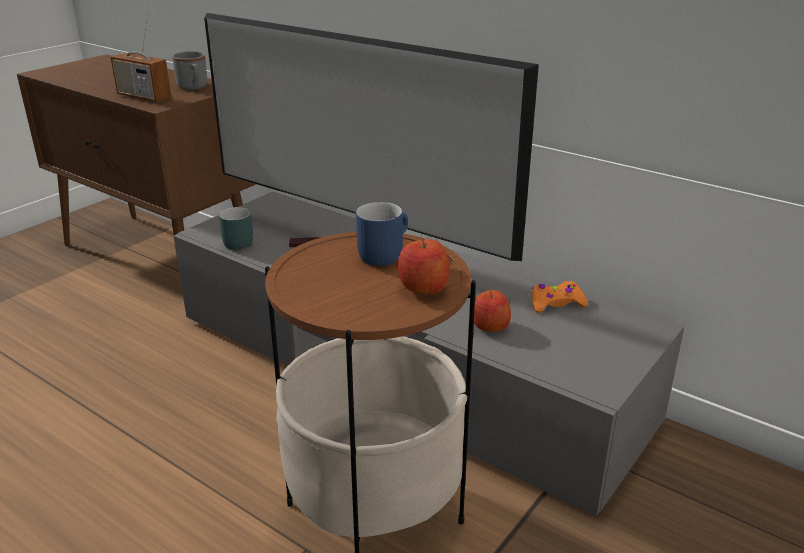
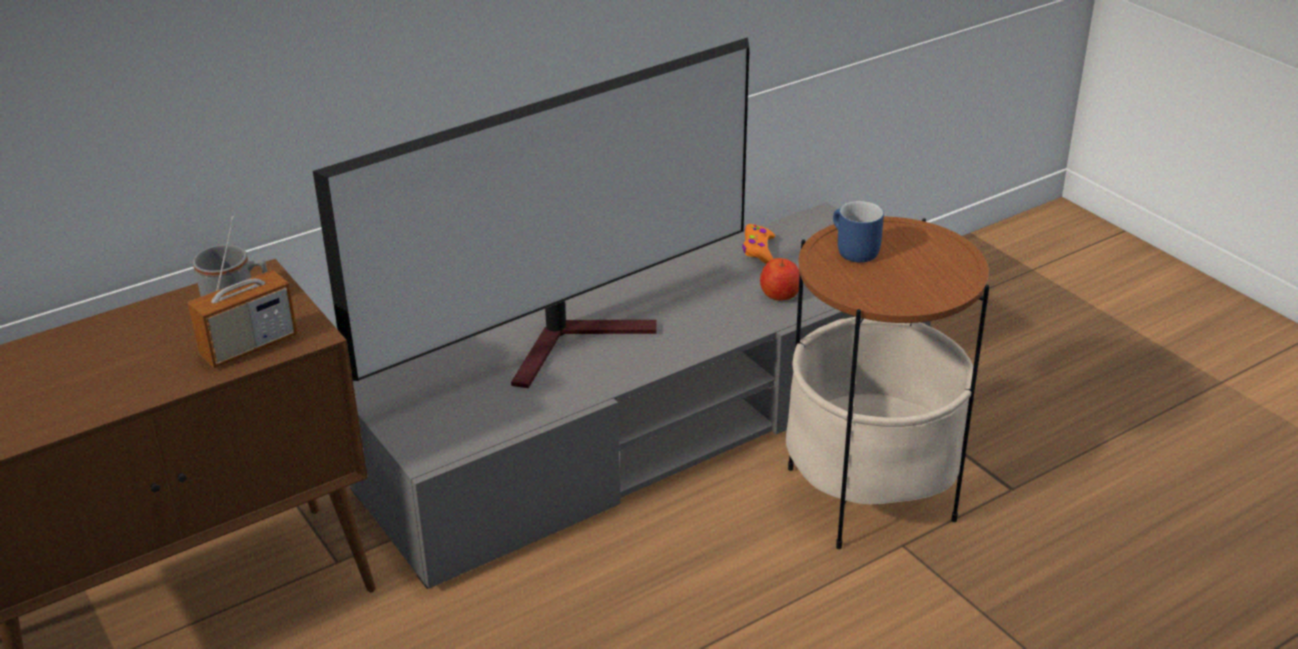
camera: 70 degrees left, 5 degrees up
(233, 243) = (483, 431): turquoise mug -> none
(423, 287) = (926, 242): apple -> none

